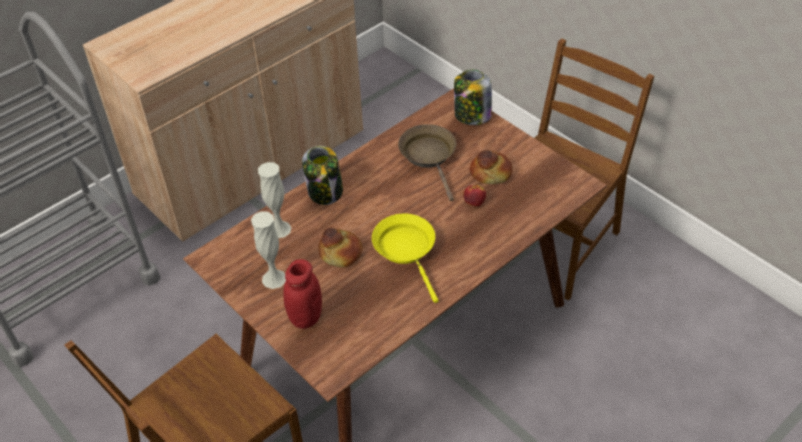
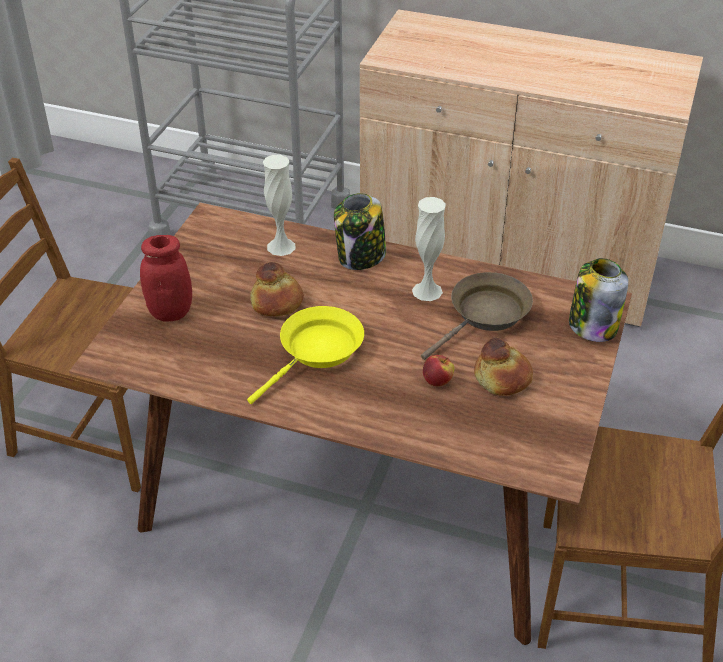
camera: 60 degrees right, 5 degrees down
(274, 279) = (209, 270): white vase -> white vase (427, 291)

